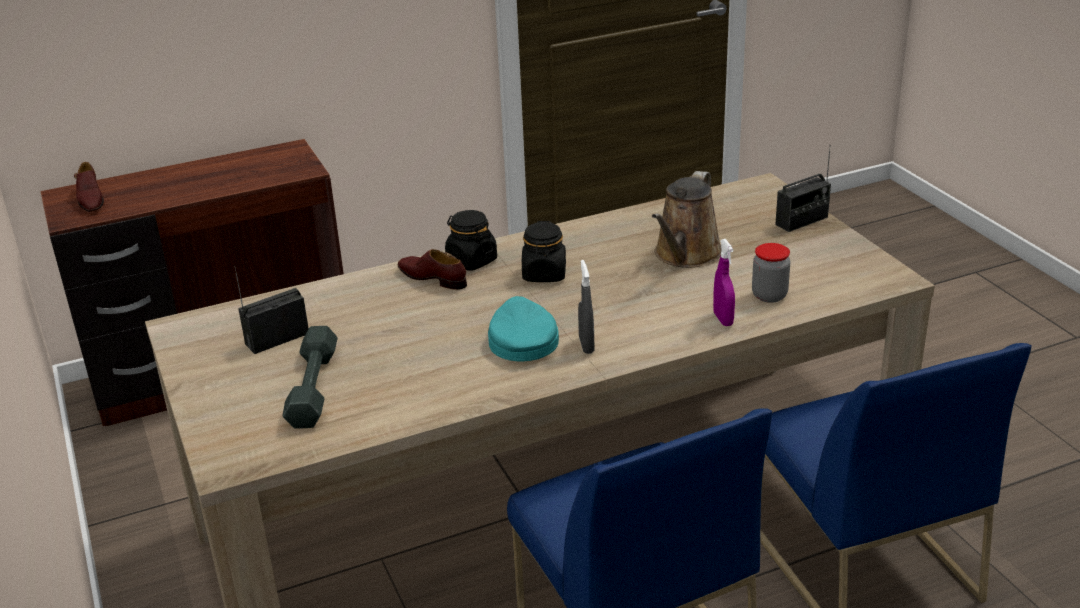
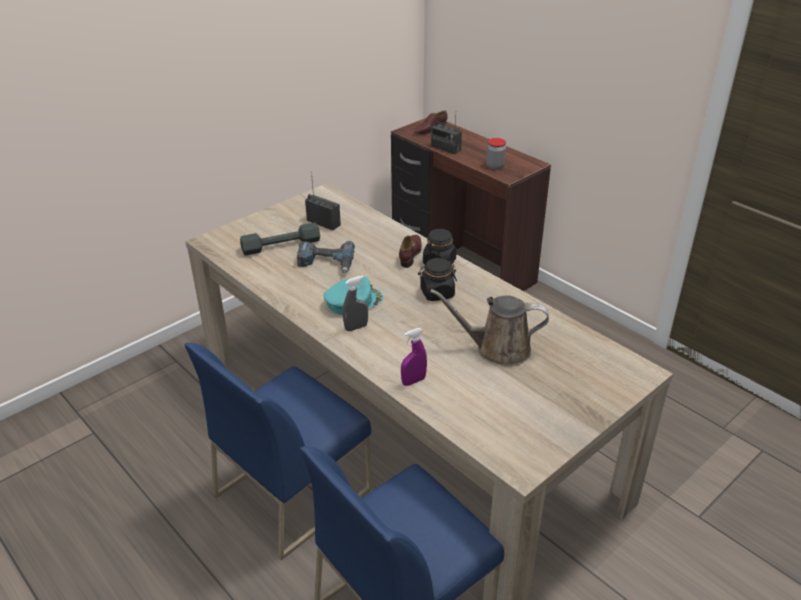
camera: 70 degrees right, 5 degrees up
(401, 350) = (326, 263): none -> power drill
(769, 295) = (458, 399): jar -> jar (495, 166)
(802, 221) = (592, 402): radio -> radio (445, 148)

